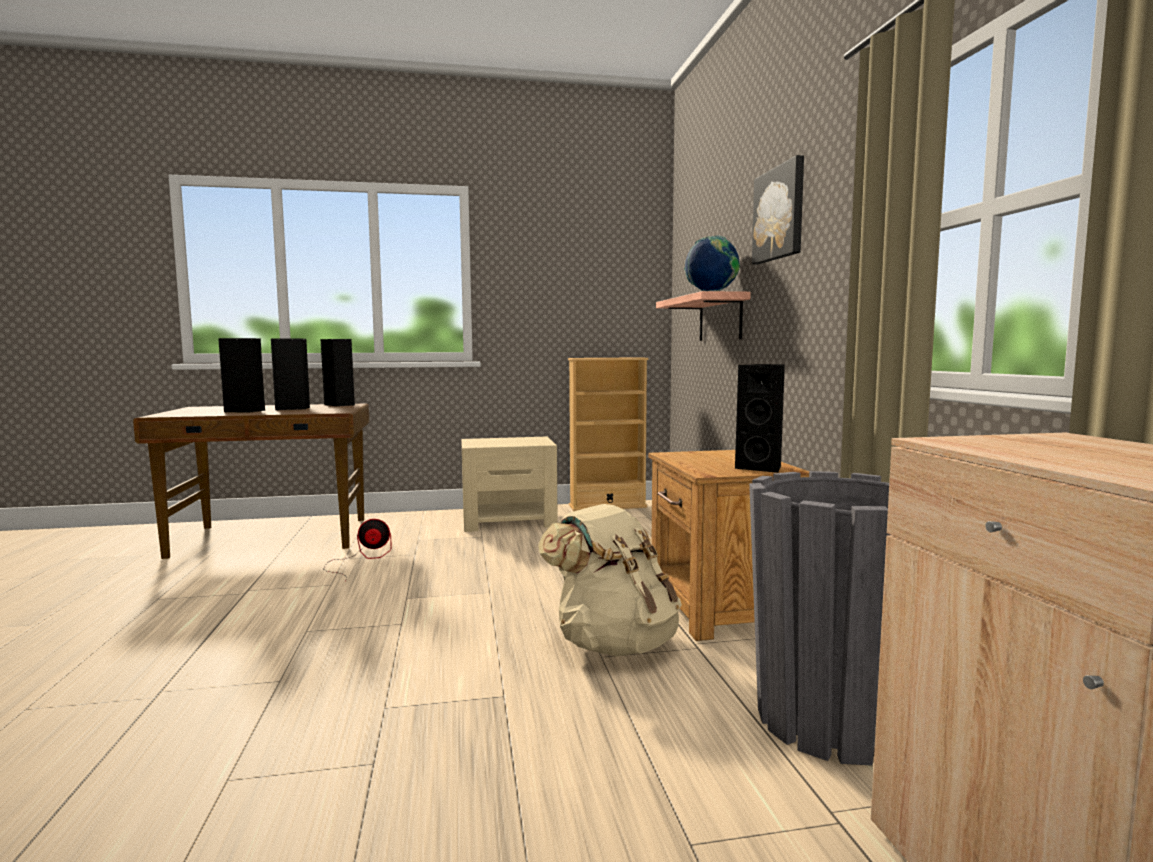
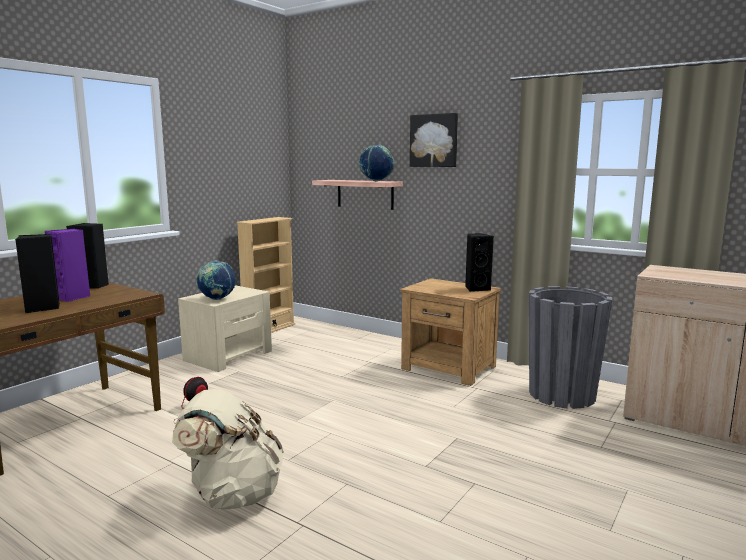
camera: 45 degrees left, 5 degrees up
(293, 408) = (72, 297): black speaker -> purple speaker
(485, 444) = (217, 299): none -> globe
(613, 643) = (445, 399): beige backpack -> beige backpack (233, 495)

